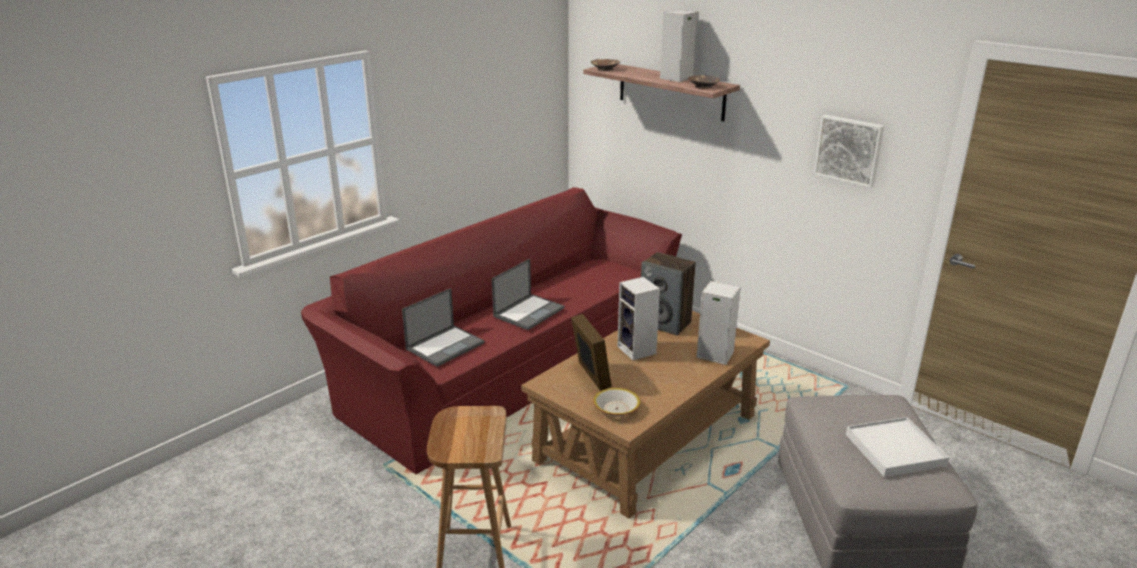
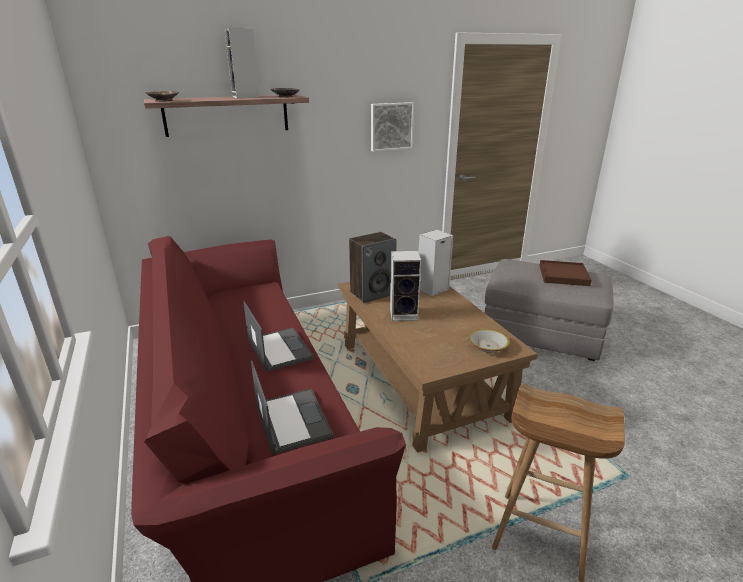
camera: 65 degrees left, 0 degrees up
(590, 376) = (430, 344): picture frame -> none
(895, 450) = (563, 275): white tray -> brown tray

